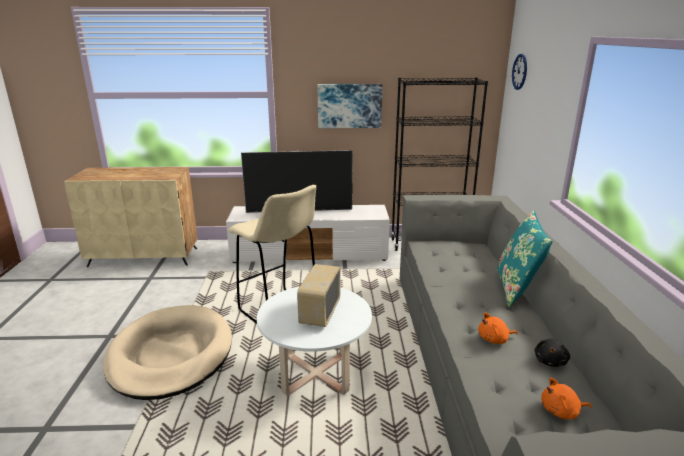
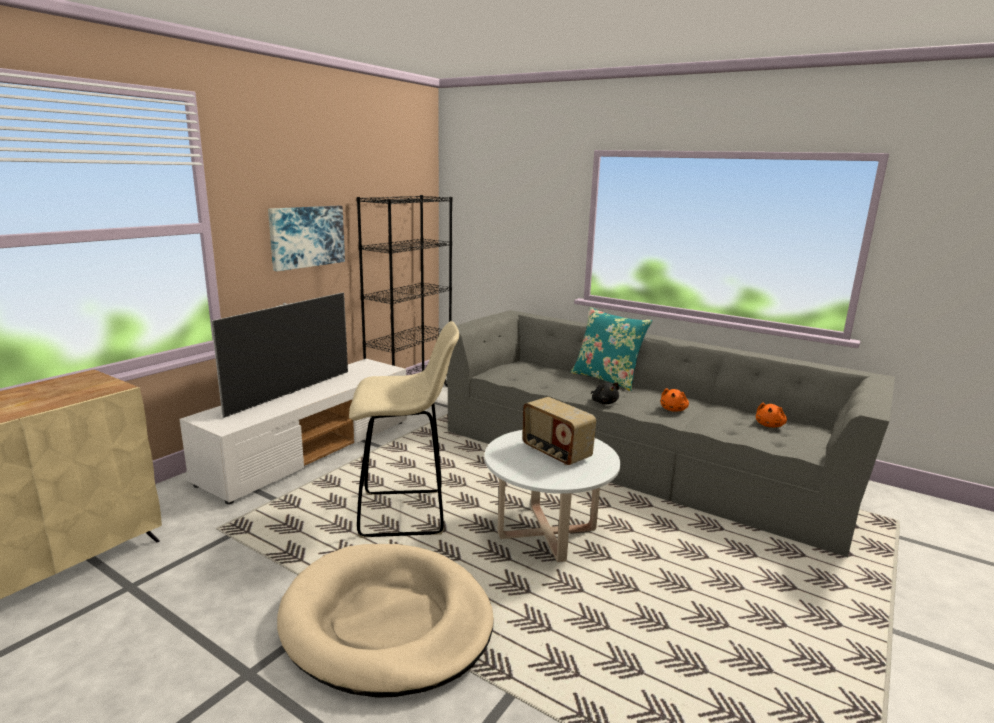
camera: 55 degrees left, 5 degrees down
(519, 71) = (471, 187): wall clock -> none
(550, 361) = (711, 407): black plush toy -> black plush toy (604, 402)

